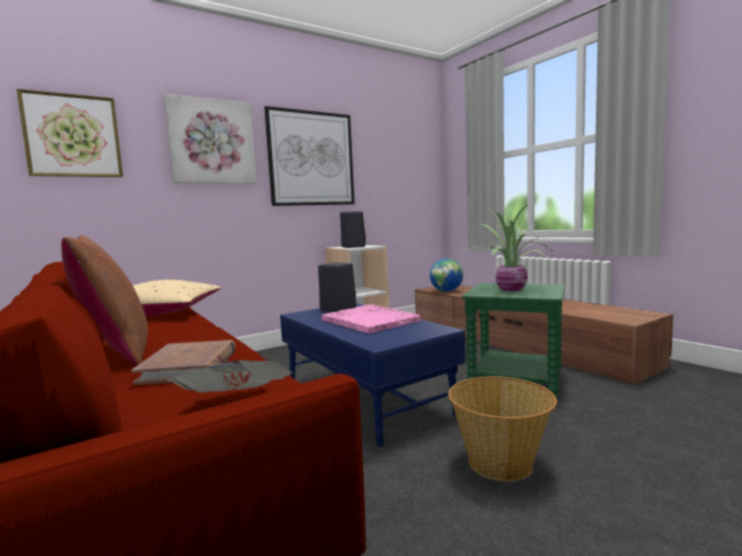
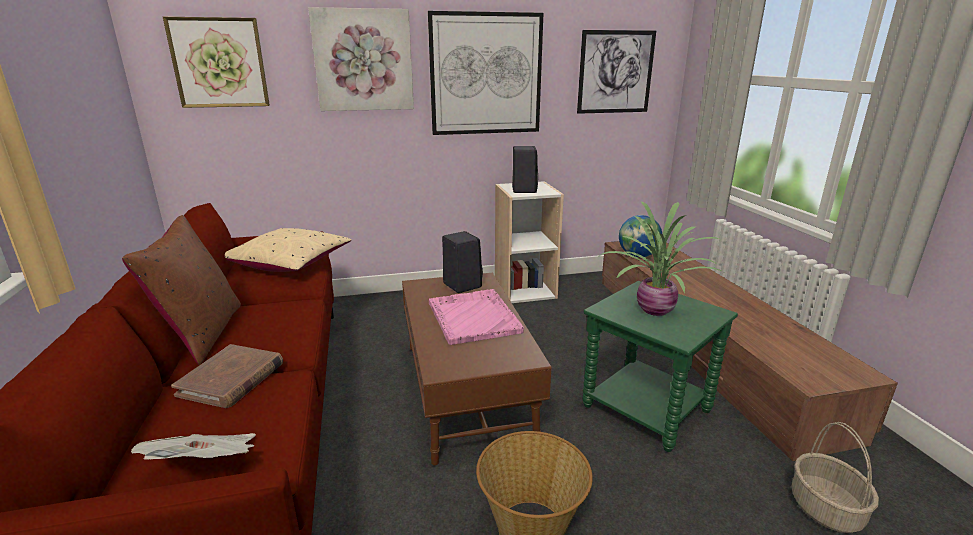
camera: 20 degrees right, 15 degrees up
(364, 398) = (465, 390): blue coffee table -> brown coffee table
(401, 161) = (615, 72): none -> picture
(679, 401) = (826, 509): none -> basket

